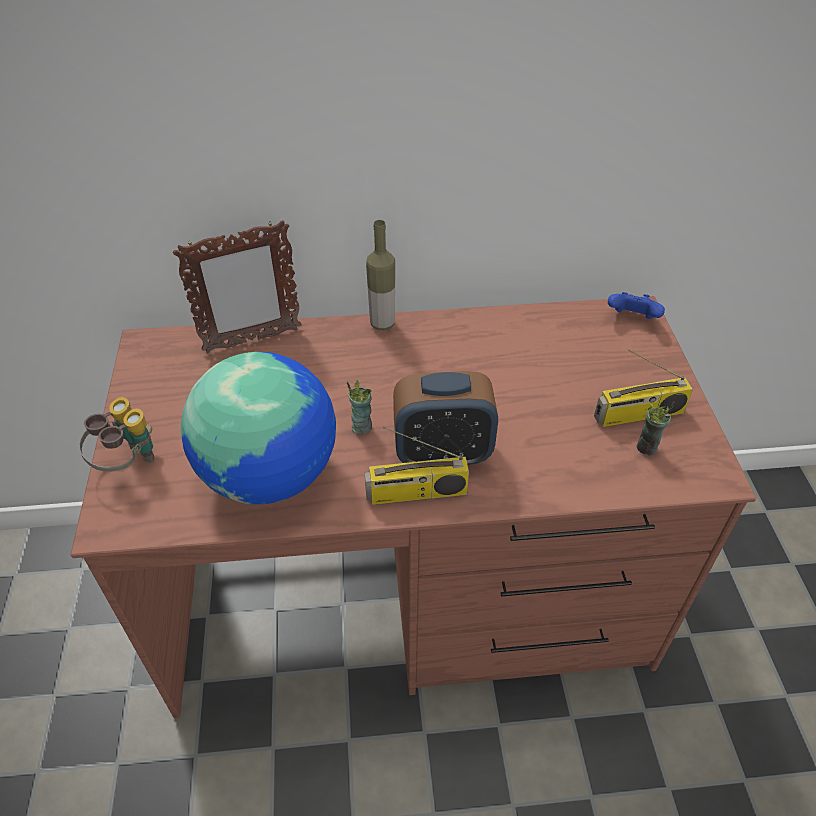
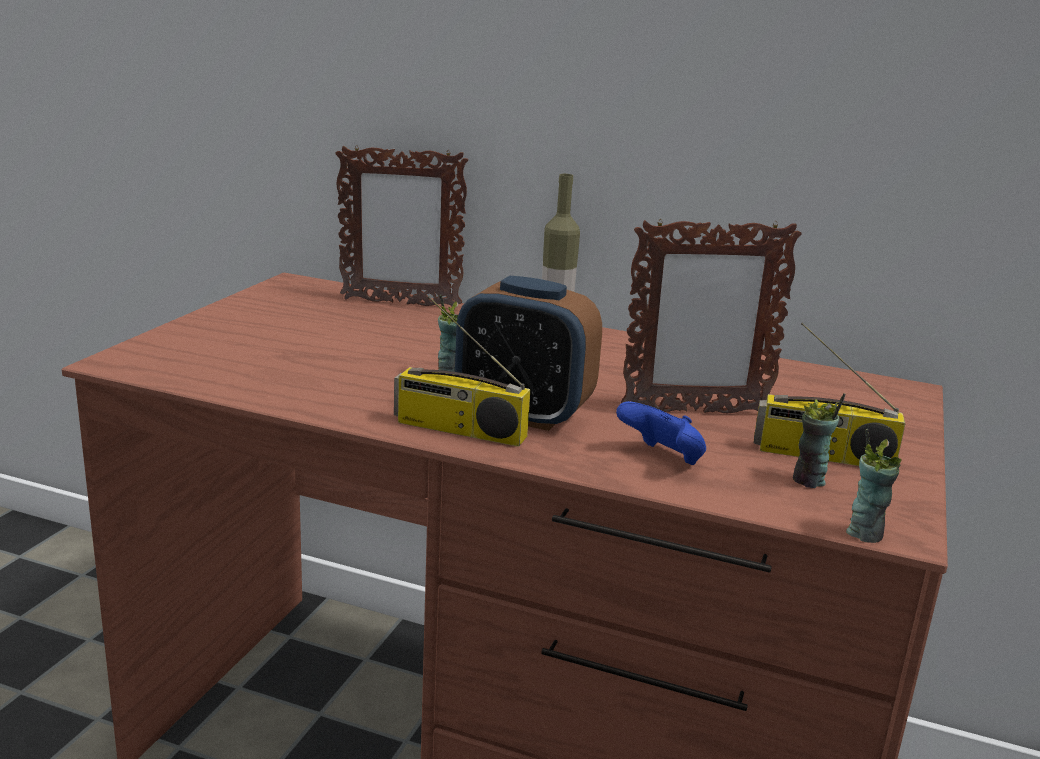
camera: 25 degrees right, 25 degrees down
(128, 463) = (184, 336): binoculars -> none
(271, 474) = (313, 377): globe -> none
(539, 398) = (694, 412): none -> picture frame
(632, 319) = (889, 392): blue game controller -> blue game controller (662, 459)
(704, 489) = (865, 533): none -> cup

